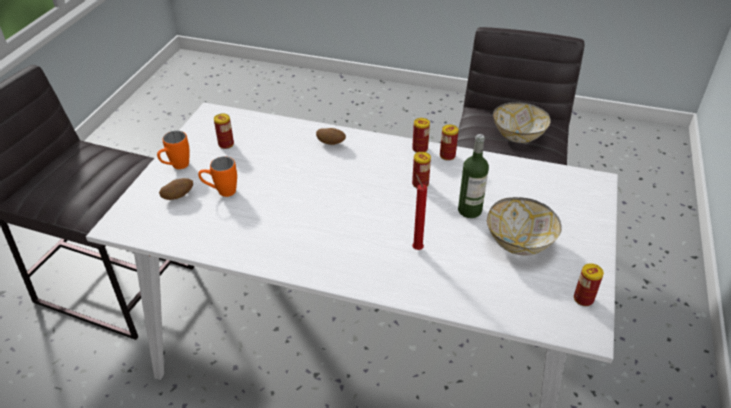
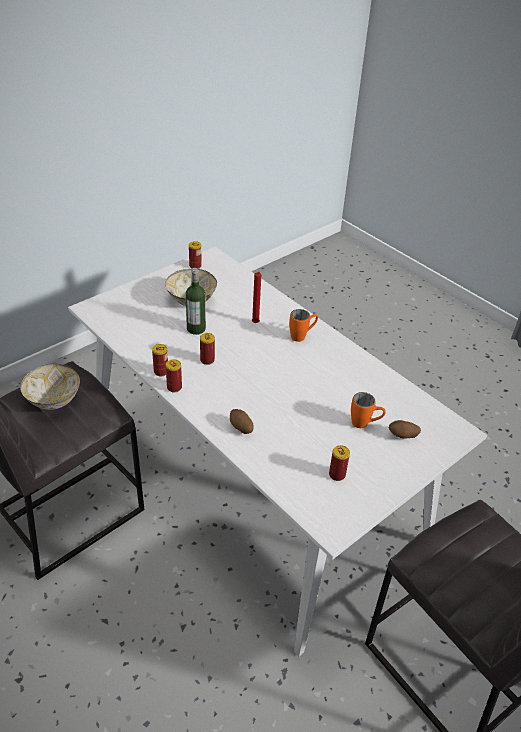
camera: 150 degrees left, 0 degrees up
(176, 167) = (395, 469): orange mug -> orange mug (302, 336)

